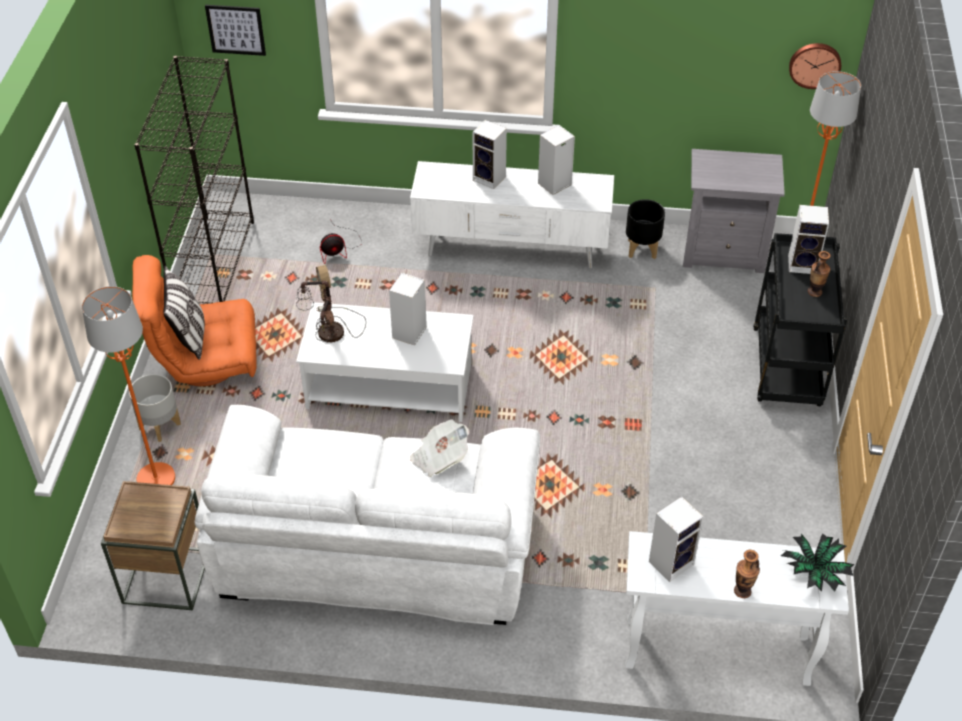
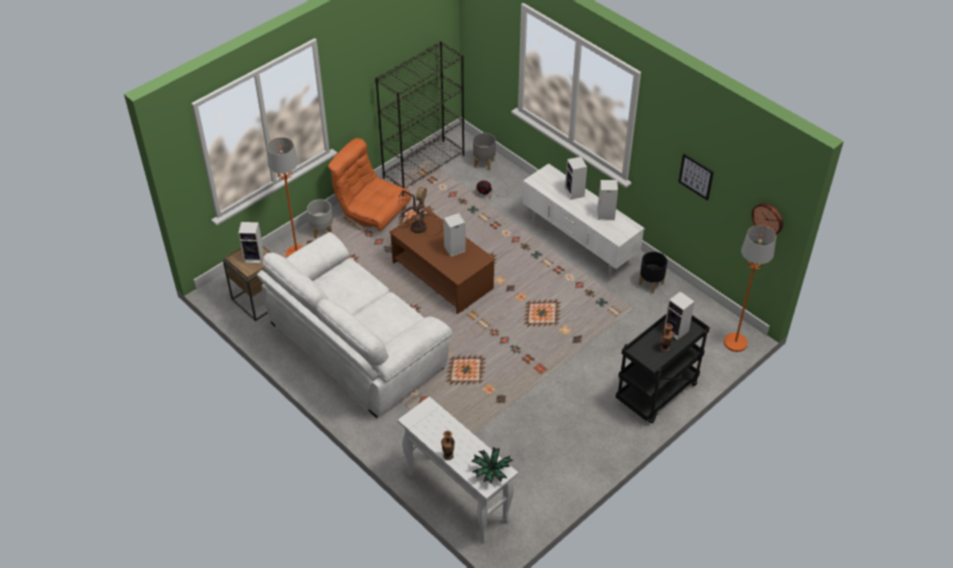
camera: 40 degrees right, 0 degrees up
(190, 335) = (365, 193): pillow -> none
(236, 29) = (483, 41): picture -> picture (696, 176)
(290, 219) = (483, 163): none -> grey planter
(388, 386) = (442, 275): white coffee table -> brown coffee table
(440, 458) = (399, 314): newspaper -> none
(671, 562) = (431, 421): speaker -> speaker (255, 257)
(724, 251) = (696, 312): grey nightstand -> none

